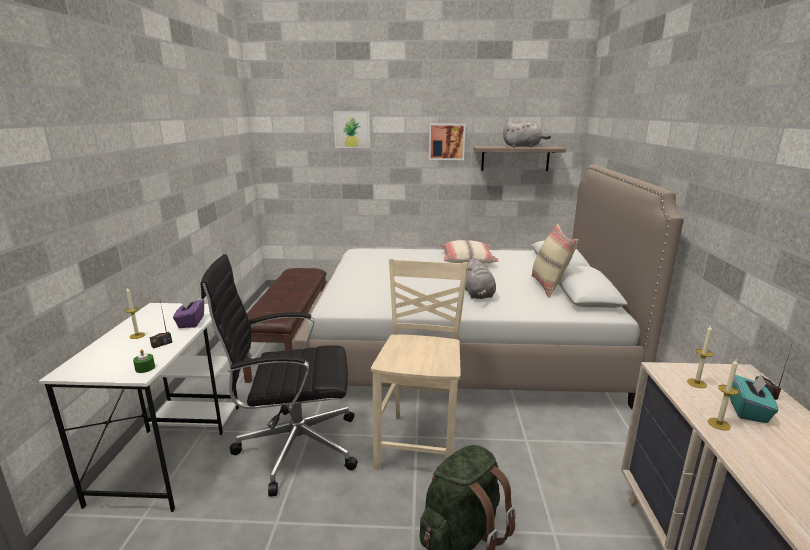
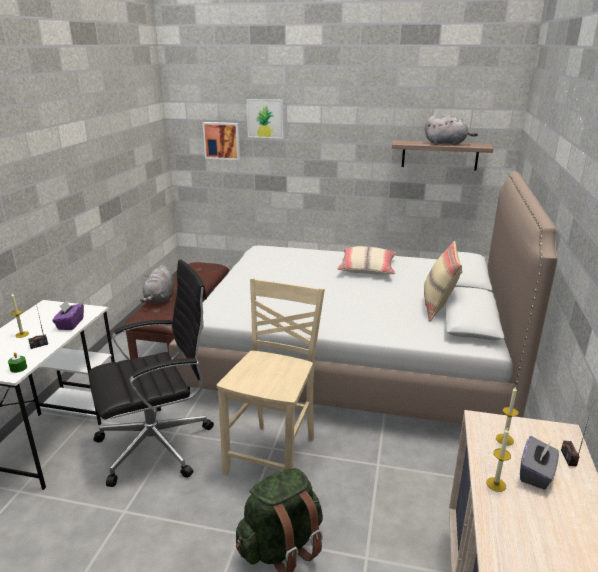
camera: 10 degrees right, 5 degrees up
(294, 447) = (159, 444): black office chair -> black office chair turned 150 degrees clockwise
(446, 141) = (364, 134): picture -> picture (222, 140)
(478, 295) = (357, 312): grey plush toy -> grey plush toy (160, 299)
(748, 410) = (536, 474): turquoise tissue box -> grey tissue box

